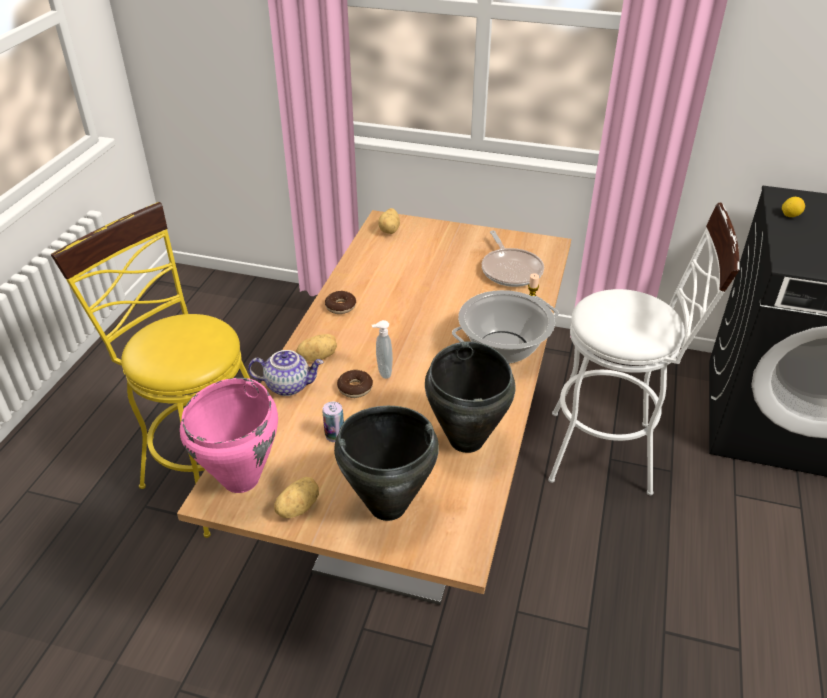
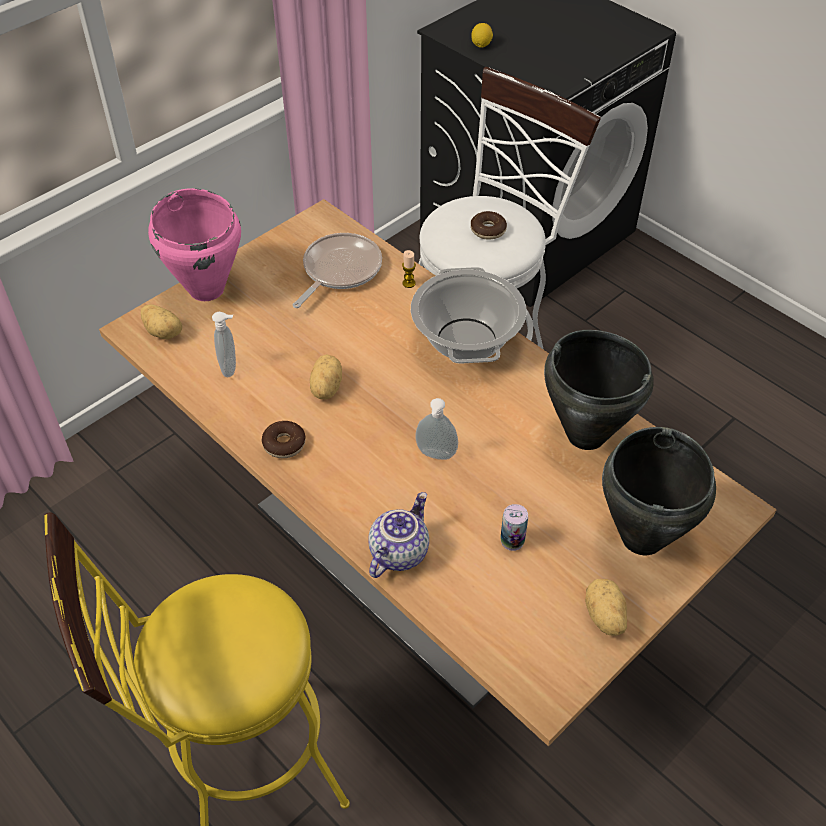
camera: 60 degrees left, 10 degrees up
(242, 479) = (531, 654): pink cooking pot -> pink cooking pot (207, 289)
(318, 357) = (365, 504): potato -> potato (325, 388)
(355, 388) = (446, 491): donut -> donut (488, 230)
(384, 263) = (231, 368): none -> soap dispenser
(510, 270) = (339, 270): frying pan -> frying pan turned 75 degrees counterclockwise

